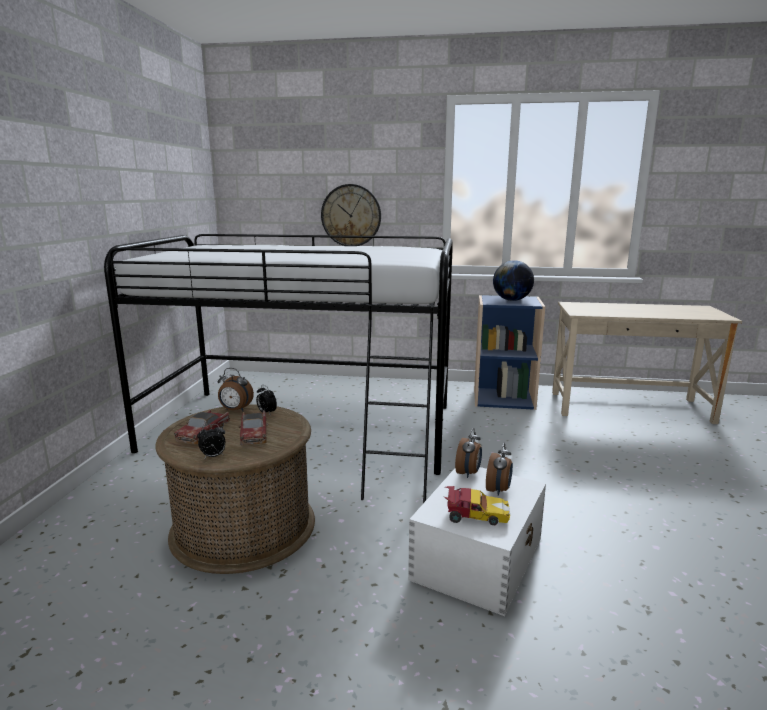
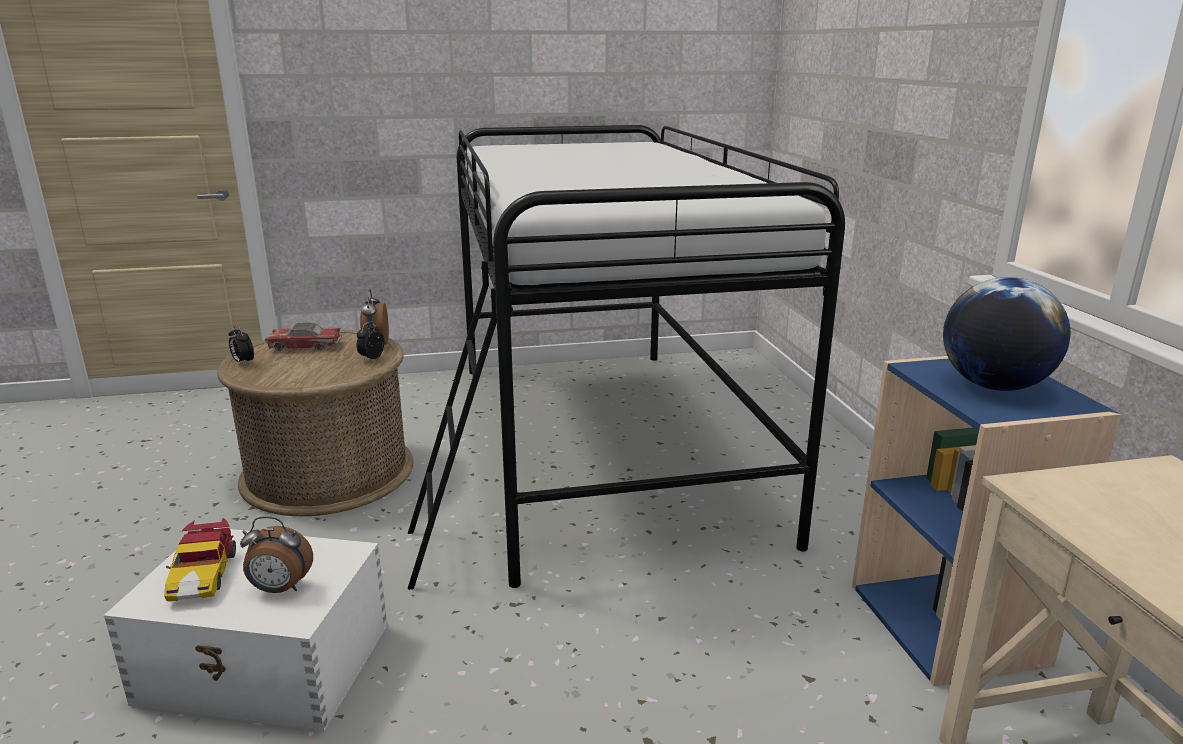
camera: 70 degrees right, 5 degrees up
(254, 434) = (307, 366): toy car -> none
(351, 215) = (891, 116): wall clock -> none
(468, 473) = (337, 555): alarm clock -> none

